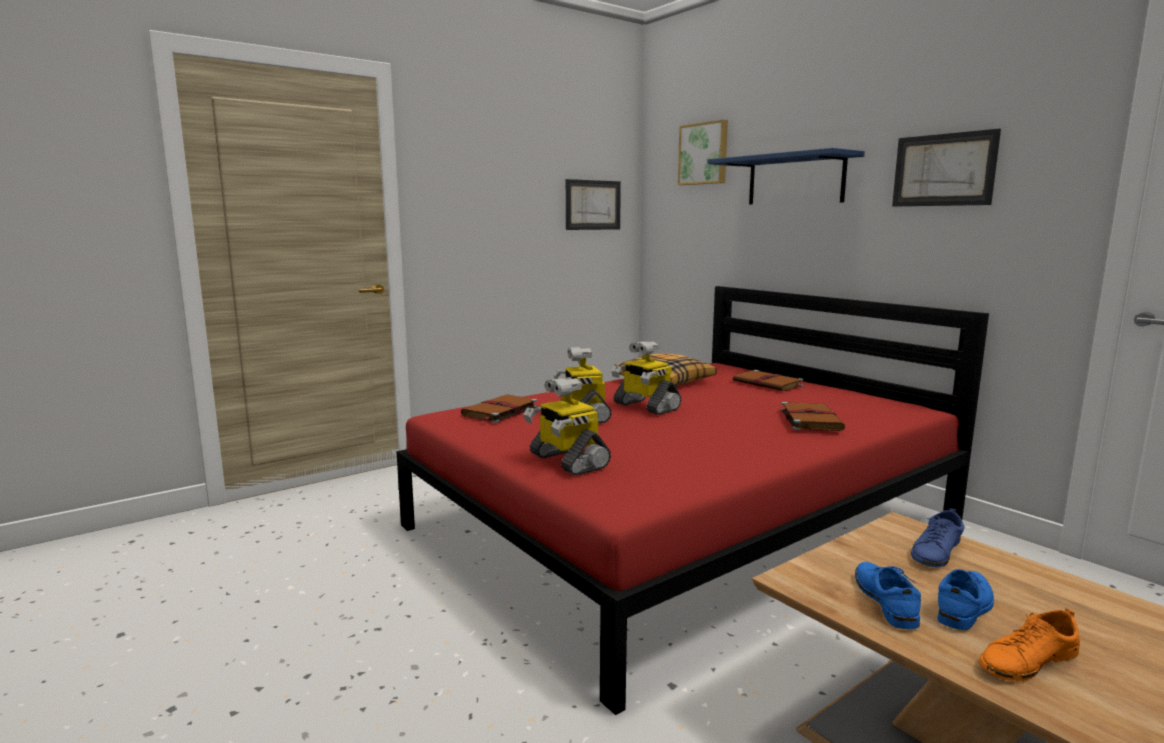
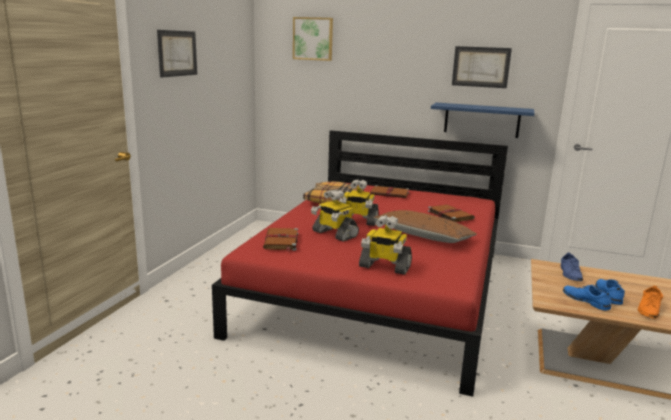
camera: 35 degrees left, 5 degrees up
(593, 205) = (233, 72): picture -> picture (177, 53)
(709, 438) = (423, 236): none -> brown pillow
(795, 180) = (386, 64): blue shelf -> blue shelf (481, 120)

